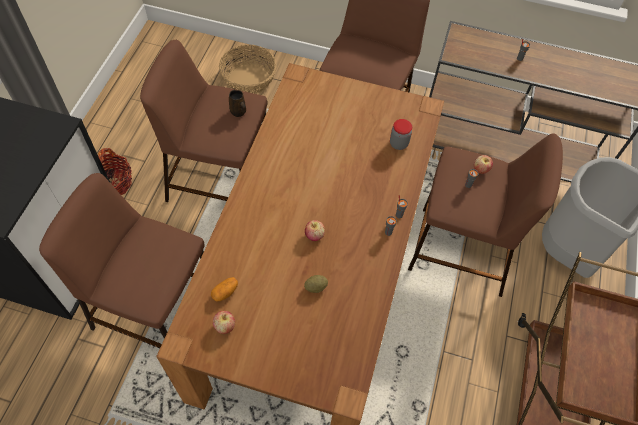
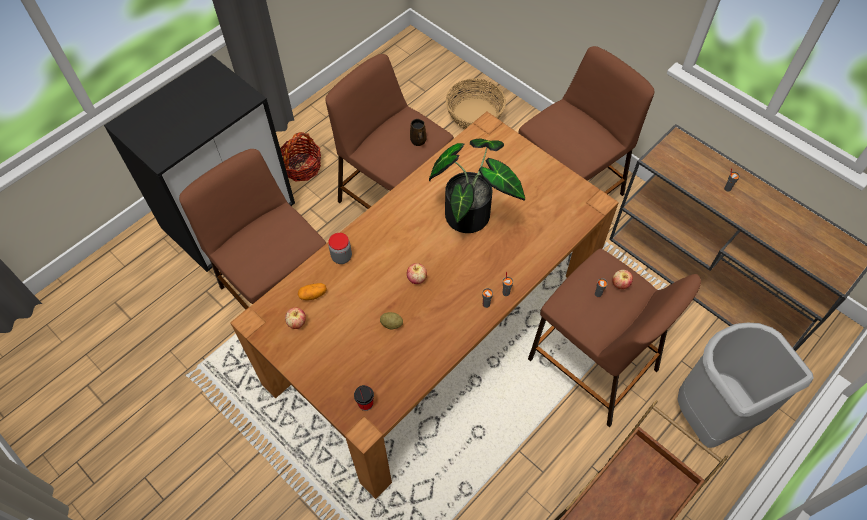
camera: 30 degrees right, 0 degrees up
(328, 156) = (472, 213): none -> potted plant
(335, 372) = (365, 403): none -> cup
(398, 143) = (546, 226): jar -> jar (341, 257)

